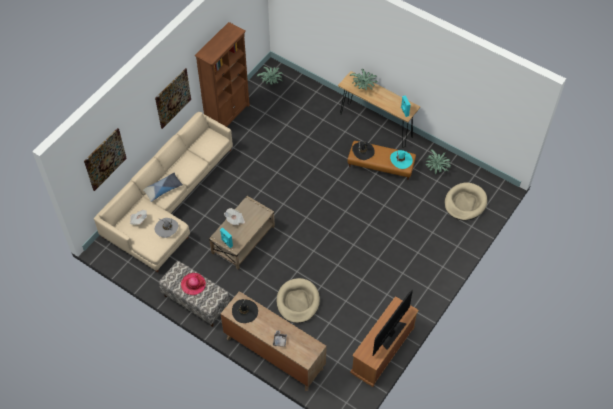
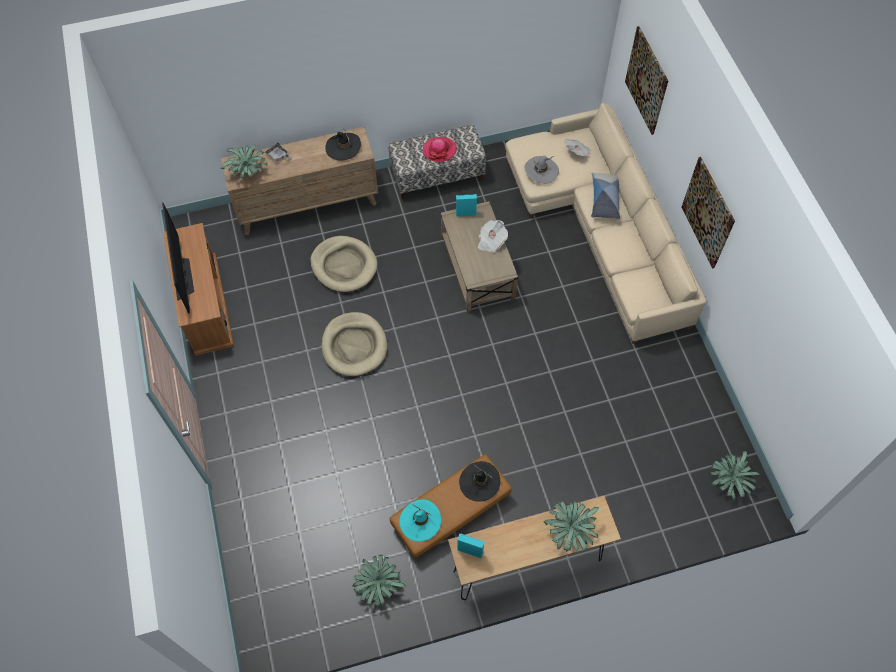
camera: 130 degrees right, 5 degrees up
(228, 116) = (699, 379): brown bookcase -> none
(304, 346) = (248, 171): none -> potted plant
(465, 203) = (290, 571): beige dog bed -> beige dog bed (354, 346)

